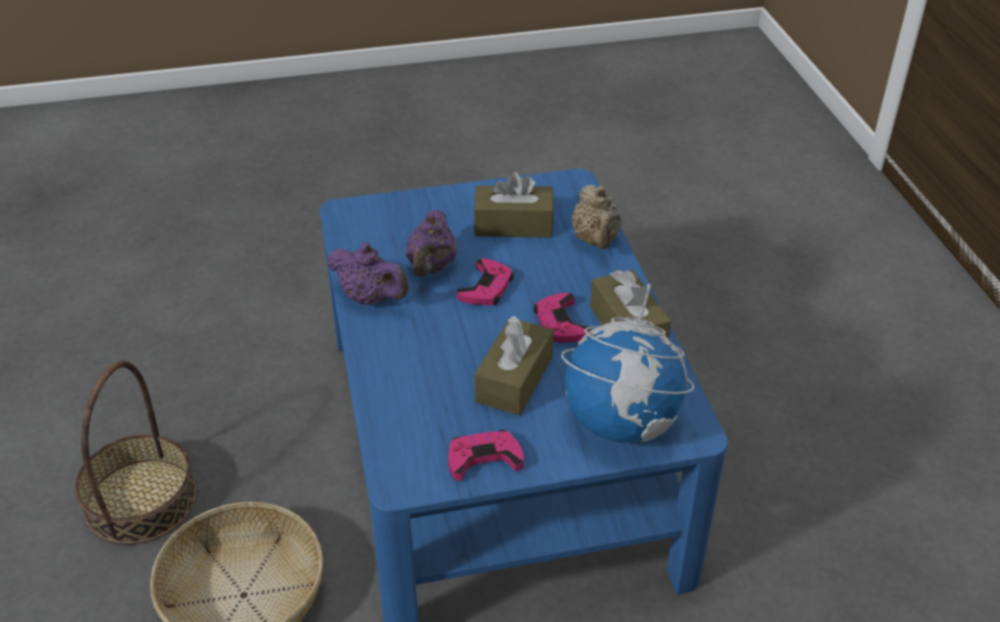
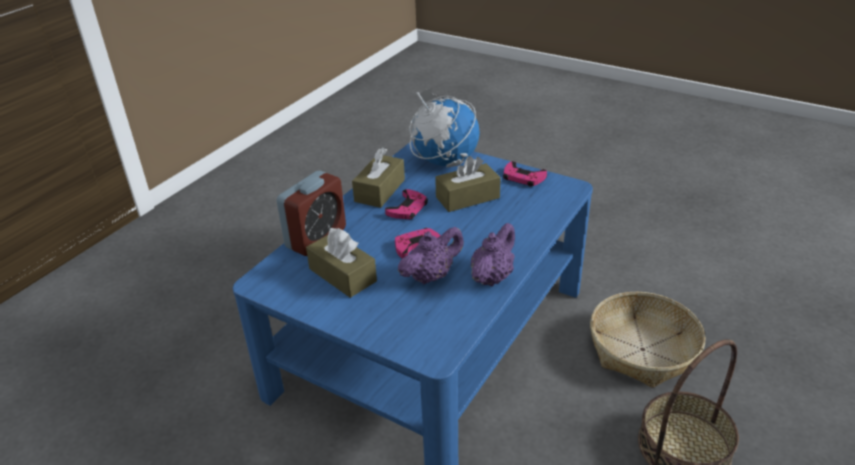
camera: 135 degrees left, 5 degrees down
(371, 298) = (492, 277): purple teapot -> purple teapot turned 45 degrees clockwise
(596, 241) = (316, 238): beige teapot -> alarm clock

